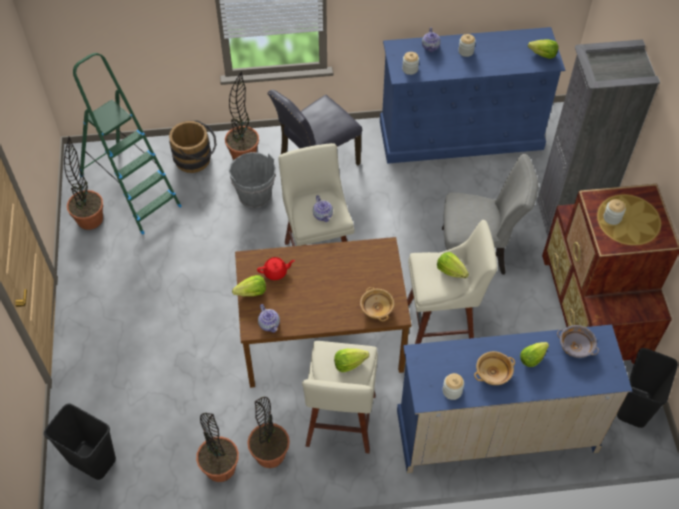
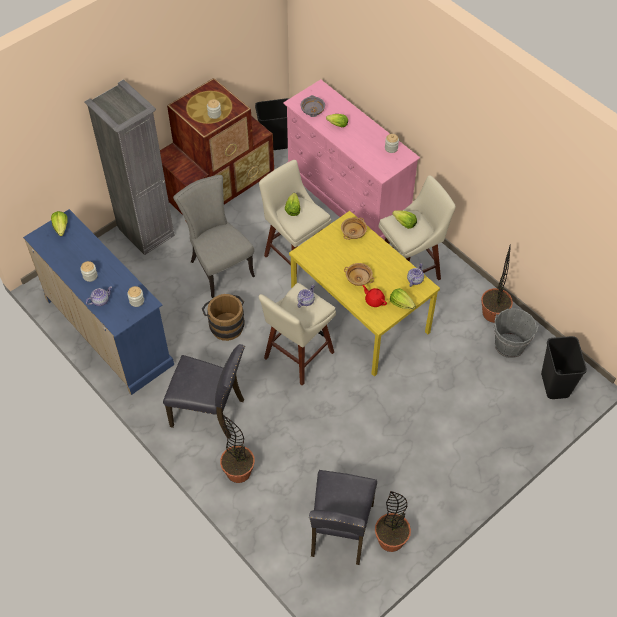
camera: 125 degrees left, 0 degrees up
(130, 190) = (340, 531): green step ladder -> grey chair
(196, 159) = (270, 504): brown bucket -> brown bucket (225, 324)
(255, 196) = (274, 434): grey bucket -> grey bucket (509, 346)
(270, 454) = (461, 294): potted plant -> none
(323, 336) = (359, 315): brown dining table -> yellow dining table
(493, 373) = (363, 136): beige bowl -> beige bowl (359, 278)
(495, 430) = (347, 197): blue dresser -> pink dresser

